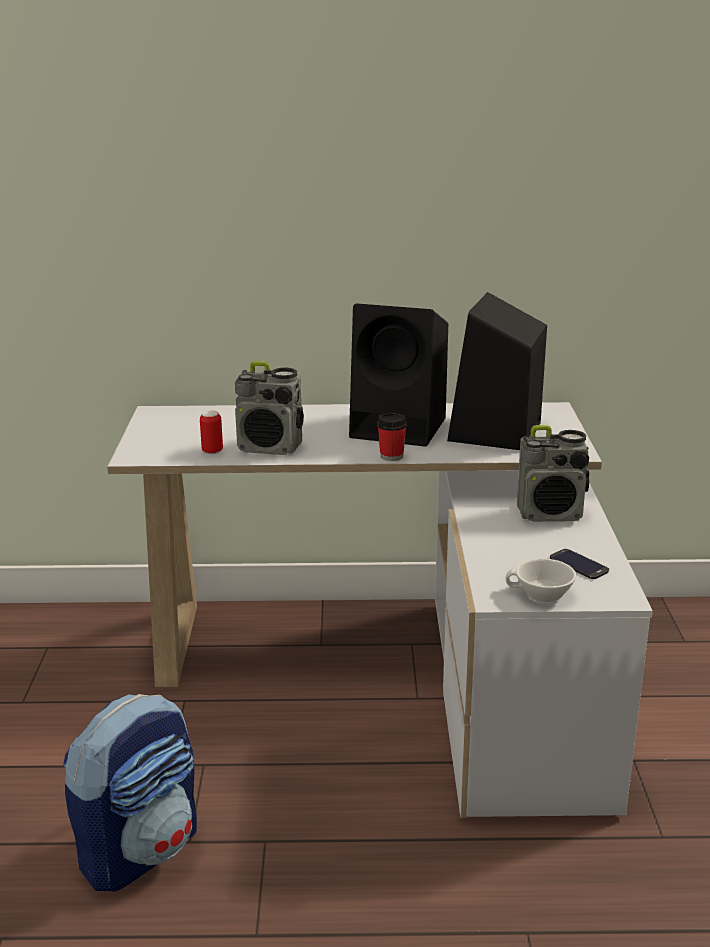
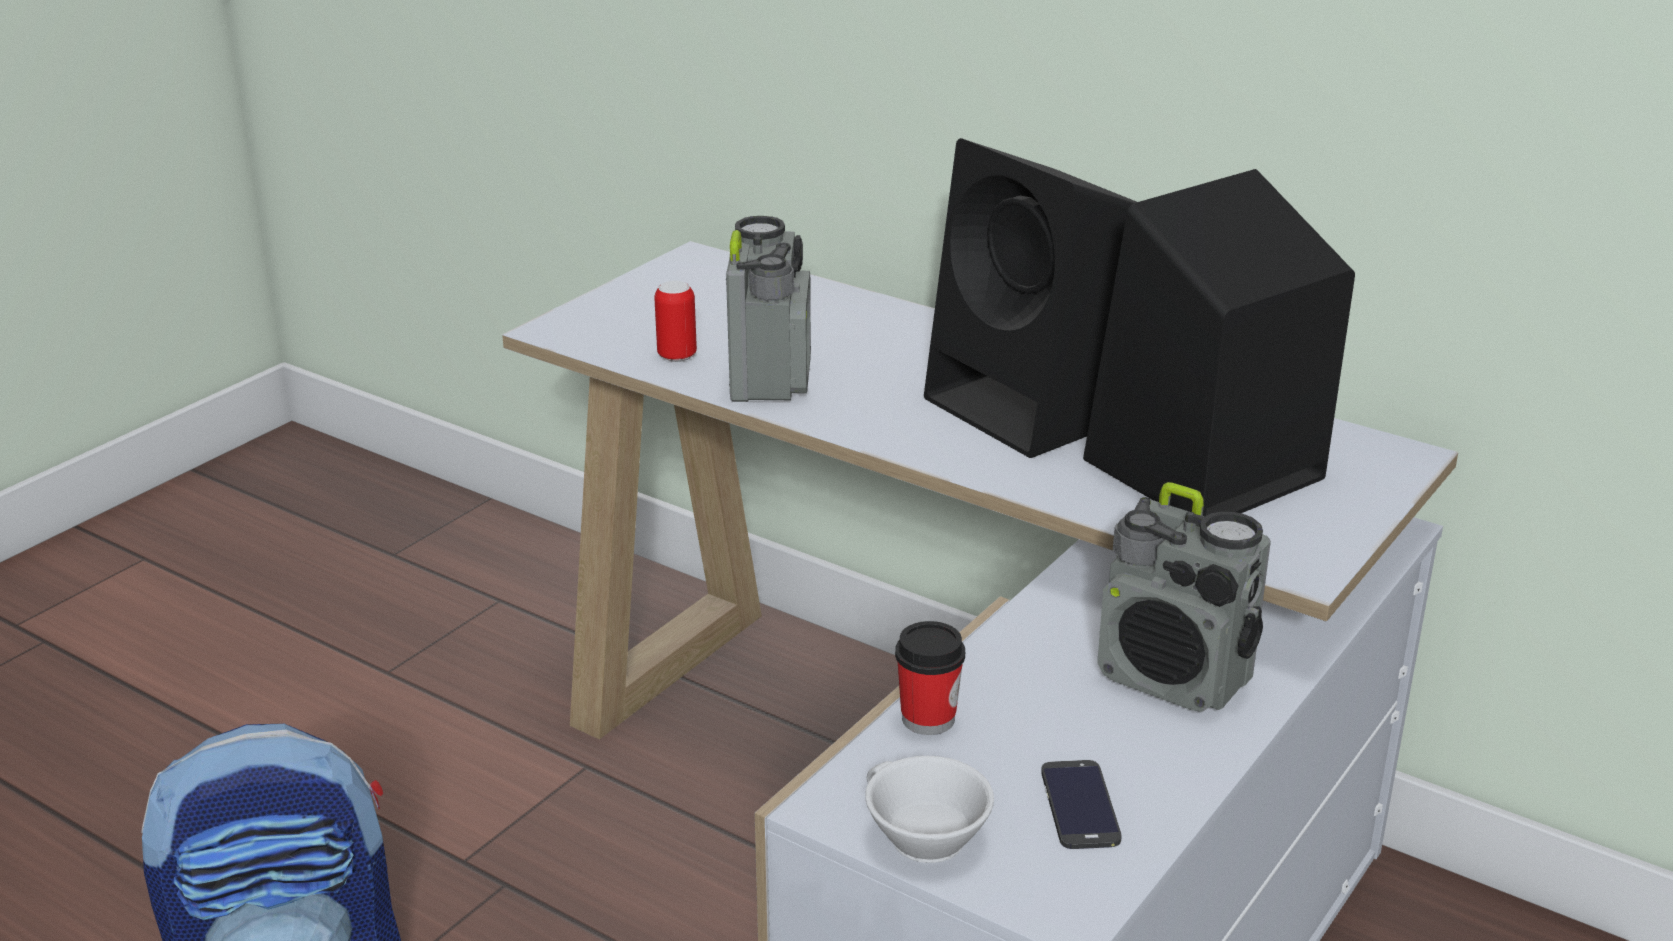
camera: 35 degrees right, 5 degrees up
(270, 448) = (771, 378): radio -> radio turned 135 degrees counterclockwise
(391, 456) = (942, 458): cup -> cup (928, 719)

